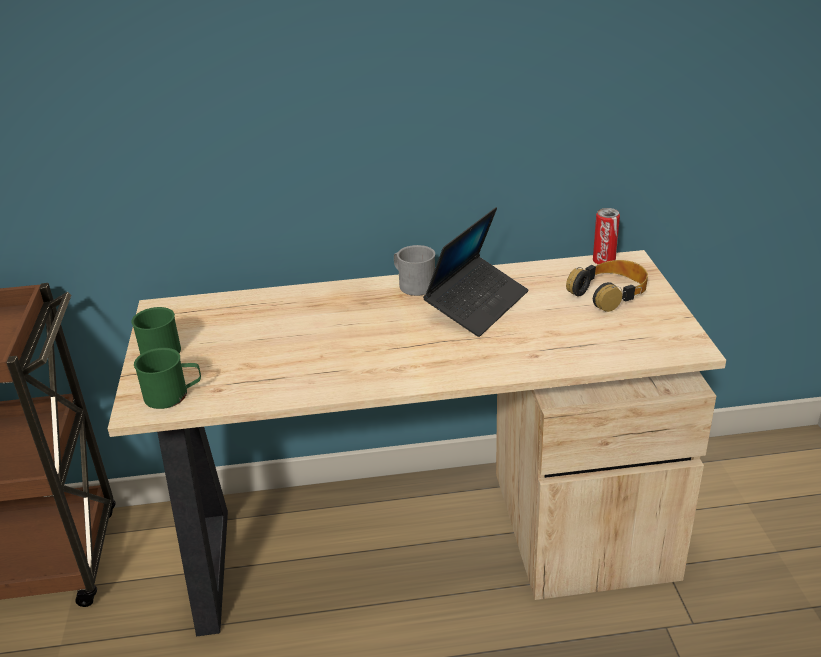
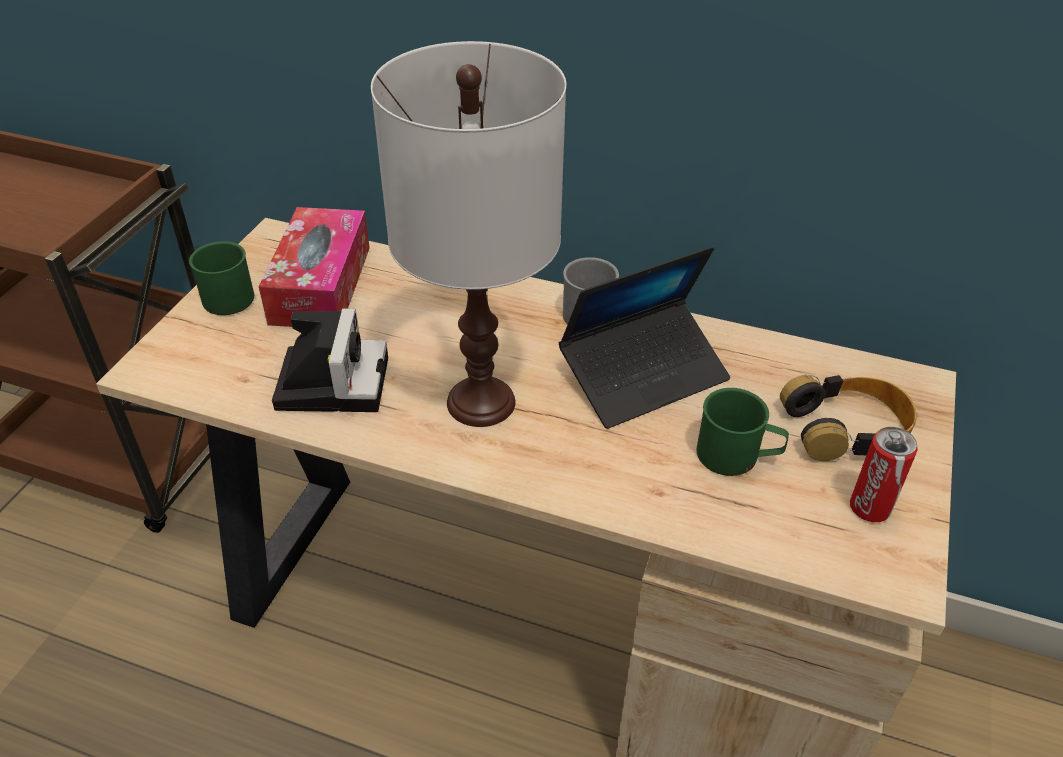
camera: 25 degrees right, 10 degrees up
(173, 395) = (193, 366): green mug -> green mug (737, 456)
(221, 324) = (321, 284): none -> tissue box
(281, 370) = (331, 380): none -> camera
(391, 349) = (481, 403): none -> white table lamp
(604, 261) = (877, 370): can -> can (869, 508)

